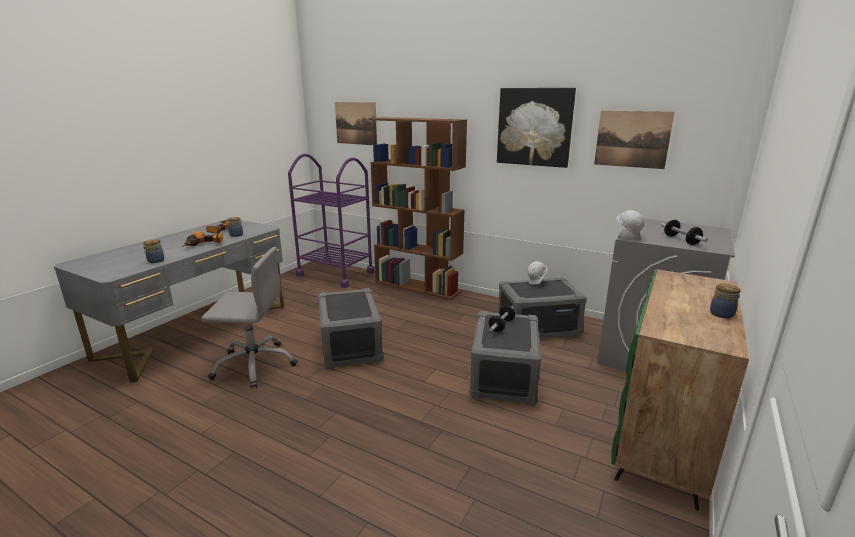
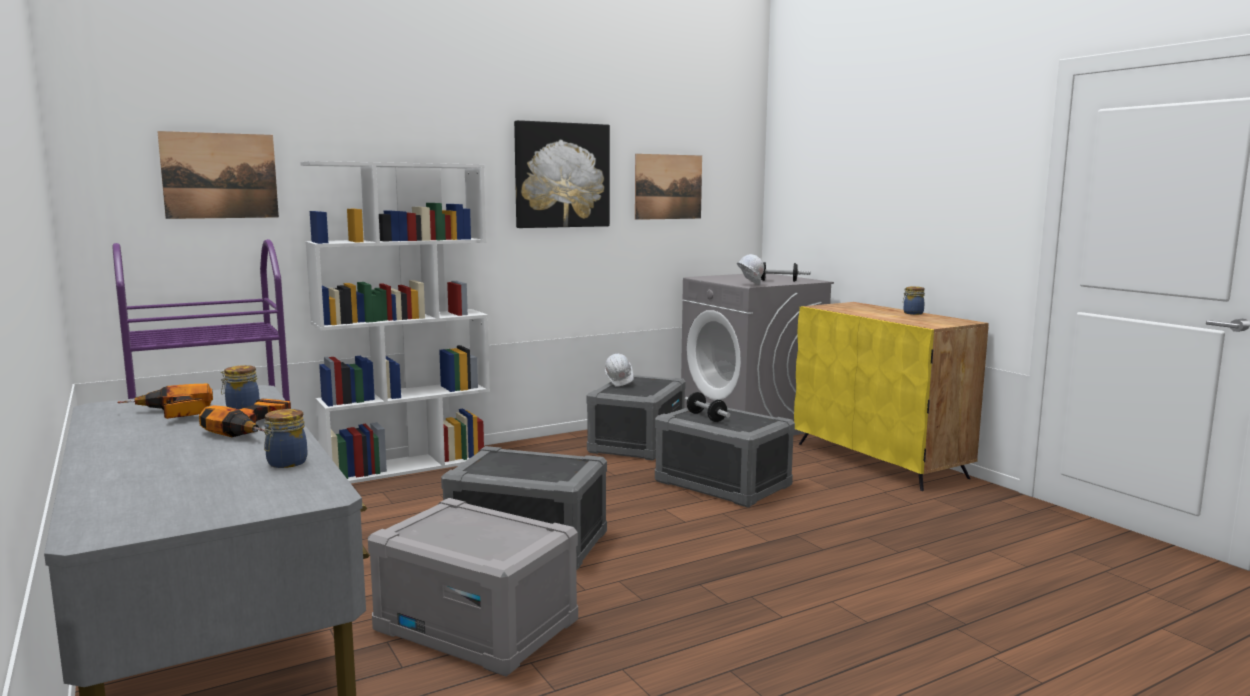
camera: 60 degrees left, 10 degrees down
(254, 365) = (477, 626): grey office chair -> grey storage box
(418, 286) = (408, 466): brown bookcase -> white bookcase
(663, 438) = (880, 460): green cabinet -> yellow cabinet

